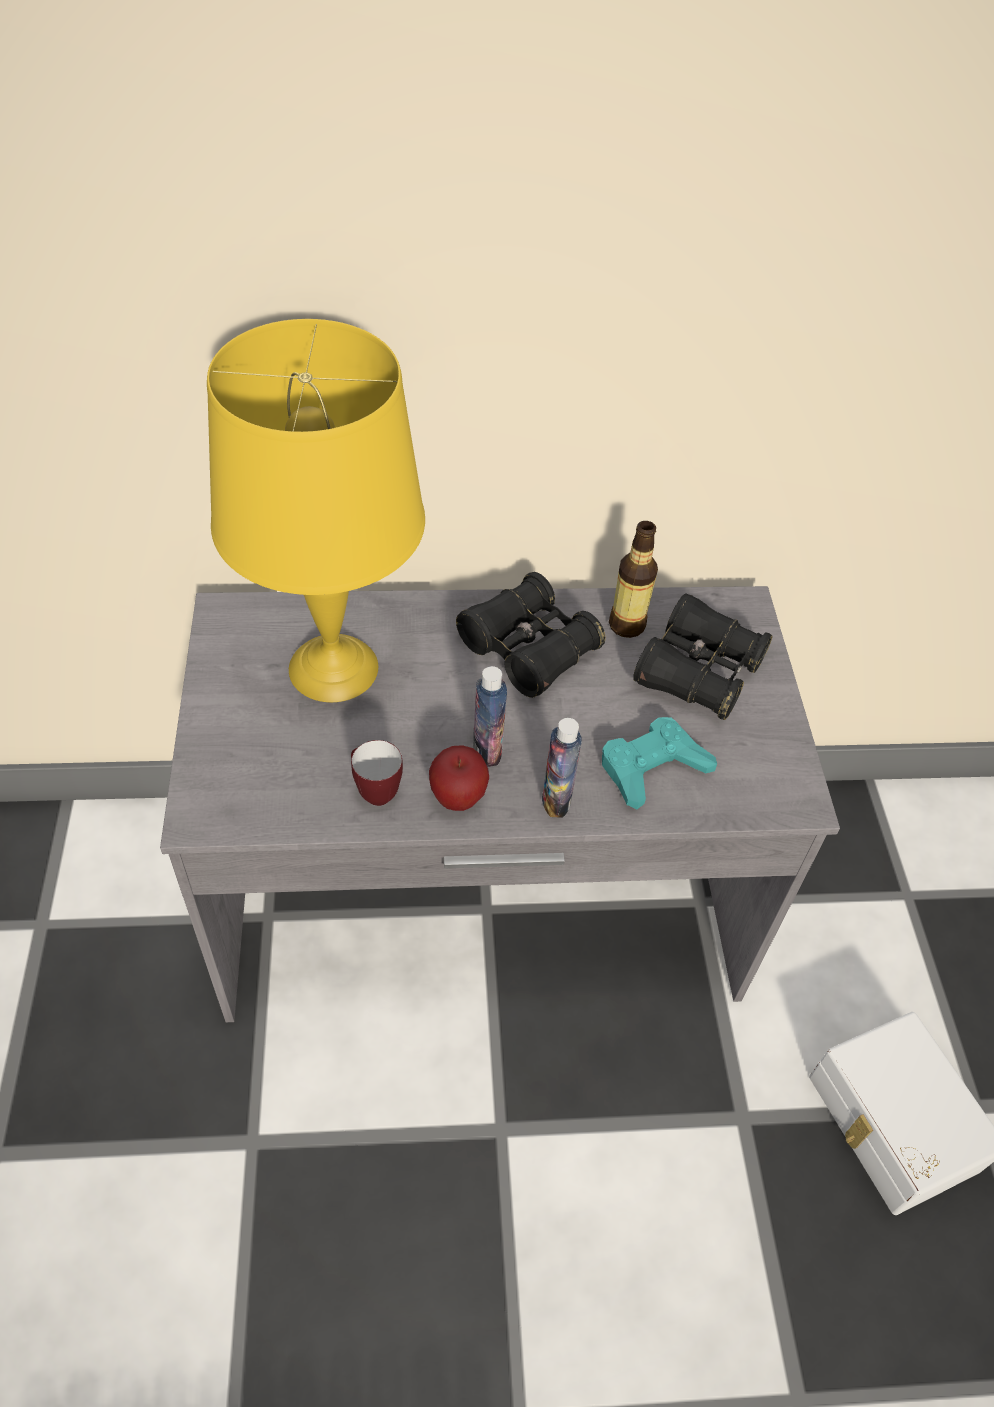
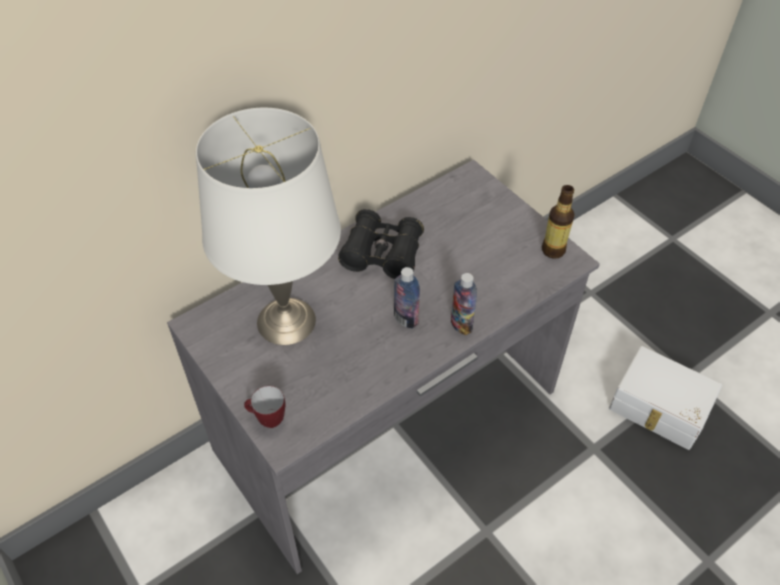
camera: 30 degrees left, 0 degrees up
(332, 667) = (285, 321): yellow table lamp -> white table lamp
(373, 791) = (366, 374): mug -> mug (267, 420)
(458, 798) = (412, 352): apple -> none
(626, 625) = (421, 215): bottle -> bottle (553, 250)
(652, 767) = (493, 282): turquoise game controller -> none
(698, 672) = (476, 221): black binoculars -> none

